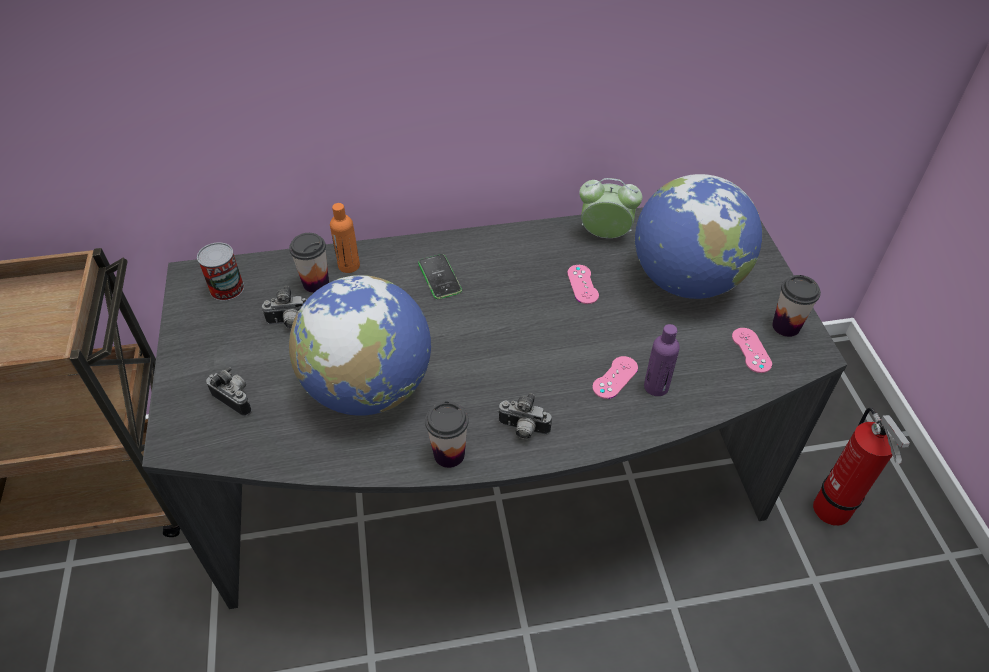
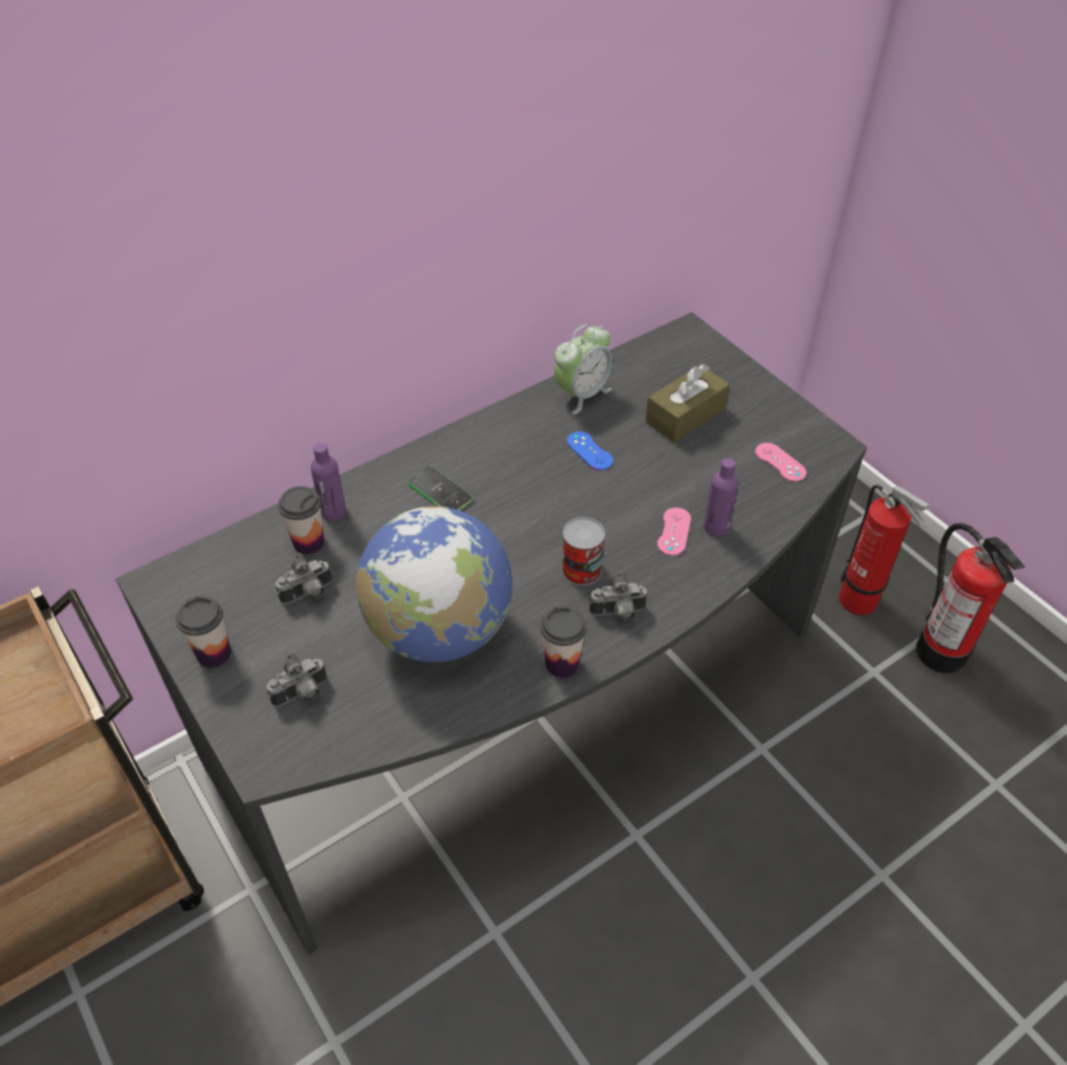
camera: 25 degrees left, 0 degrees up
(227, 288) = (209, 583): can -> can (581, 569)
(236, 399) = (302, 695): camera -> camera turned 135 degrees clockwise
(349, 266) = (333, 512): orange bottle -> purple bottle
(582, 284) = (589, 451): pink game controller -> blue game controller
(605, 235) = (582, 394): alarm clock -> alarm clock turned 150 degrees clockwise
(686, 281) = (685, 415): globe -> brown tissue box
(786, 326) = (797, 429): cup -> cup (214, 654)
(892, 588) = (941, 651): none -> fire extinguisher

